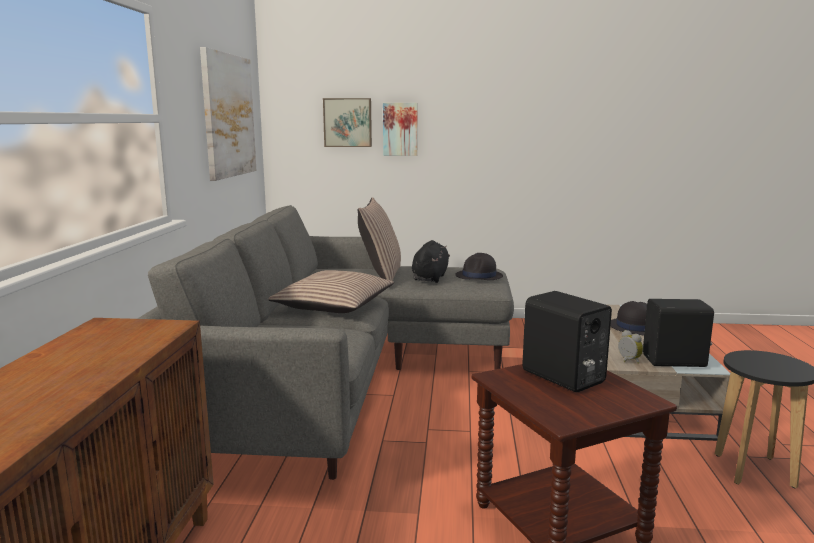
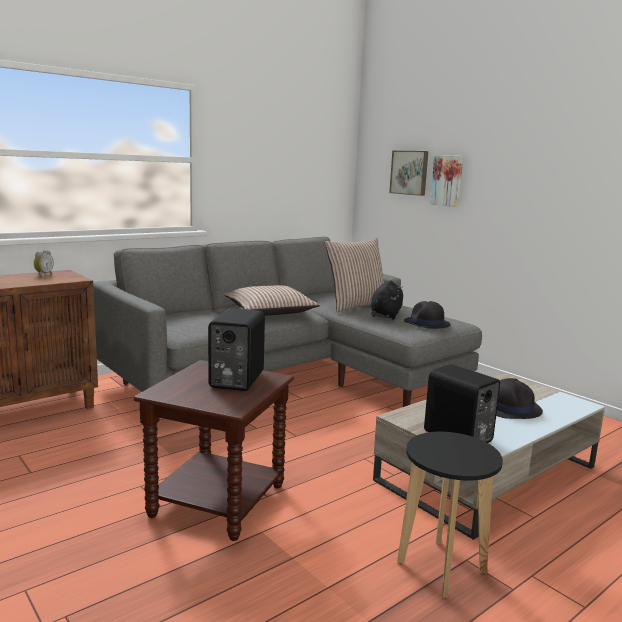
camera: 45 degrees right, 0 degrees up
(228, 116) = (295, 162): picture -> none
(430, 278) = (386, 315): black plush toy -> black plush toy turned 45 degrees counterclockwise
(628, 361) = (416, 420): alarm clock -> alarm clock (43, 274)

